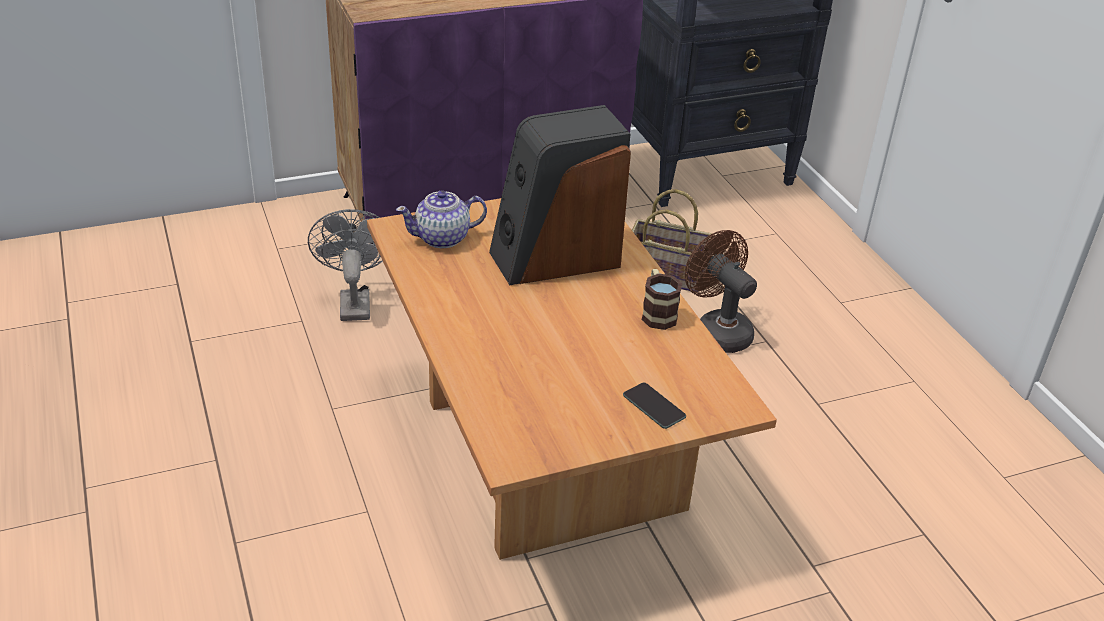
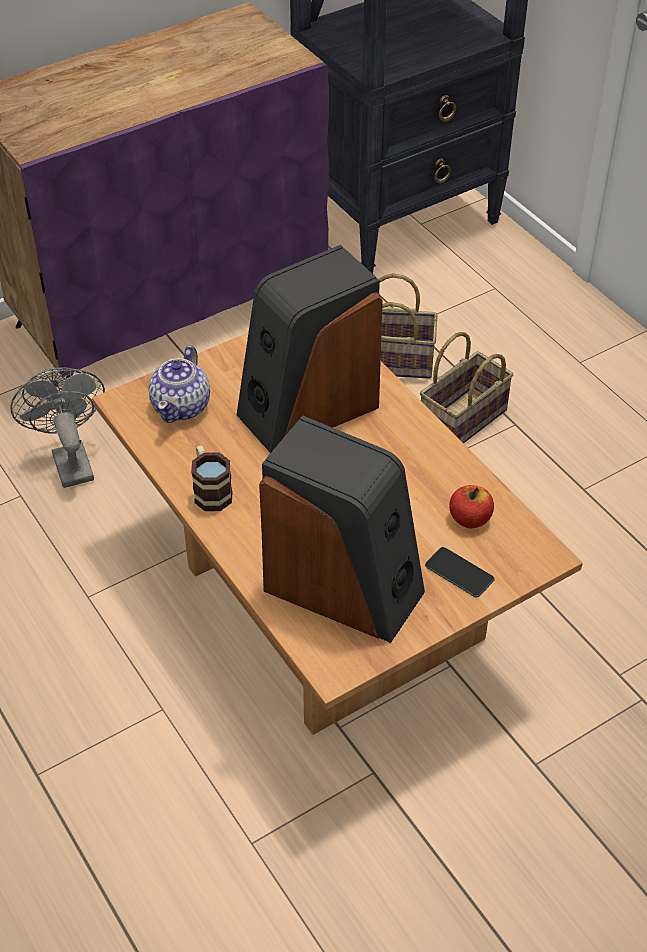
camera: 10 degrees left, 10 degrees up
(443, 238) = (182, 406): teapot -> teapot turned 45 degrees counterclockwise
(540, 398) = (344, 587): none -> speaker
(657, 313) = (432, 458): mug -> mug (210, 490)
(678, 366) = (470, 519): none -> apple
(717, 331) = (463, 422): brown fan -> basket

